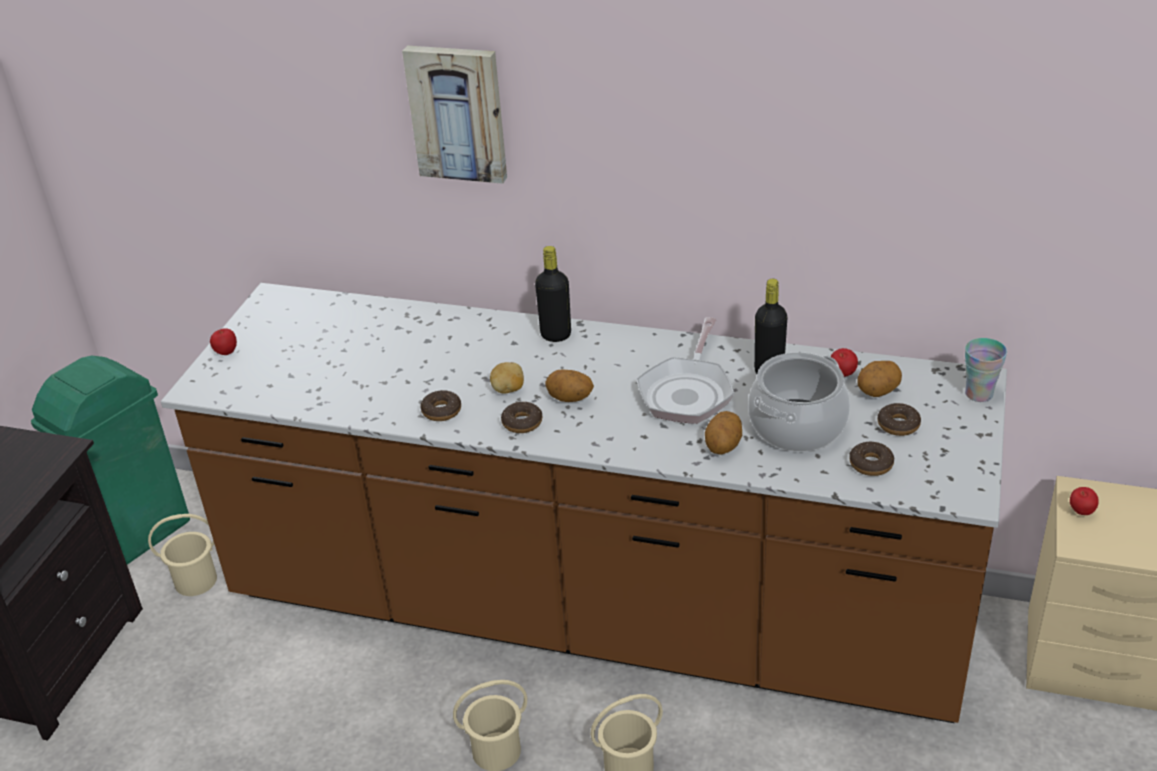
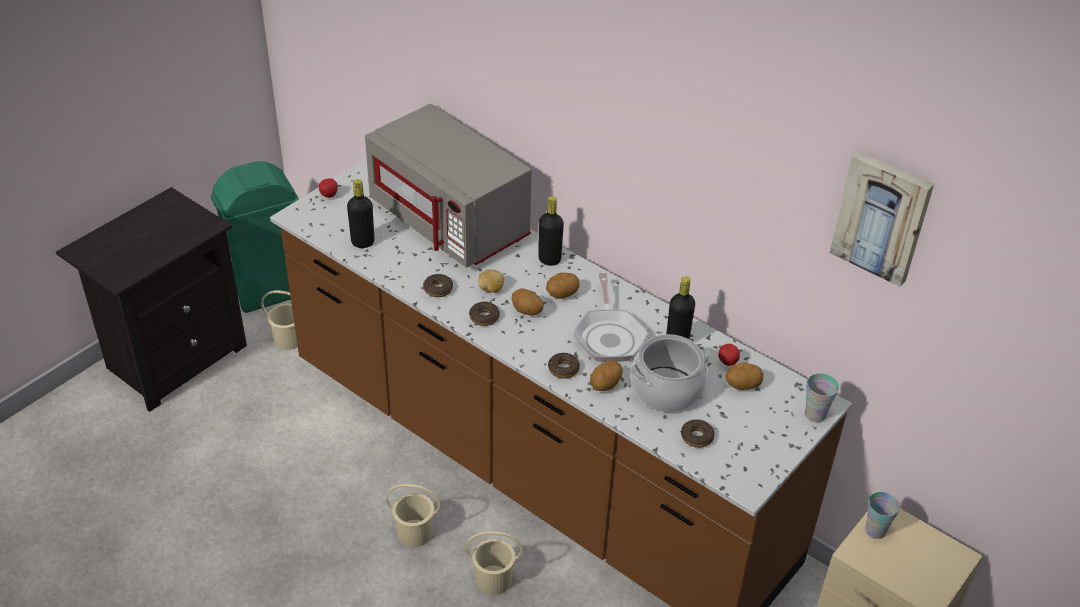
camera: 20 degrees right, 5 degrees up
(307, 390) = (363, 242): none -> black bottle
(405, 333) = (450, 221): none -> grey microwave
(458, 112) = (518, 80): picture -> picture (882, 217)
(598, 367) = (562, 294): none -> potato
(687, 392) = (609, 336): frying pan -> frying pan turned 45 degrees counterclockwise
(898, 425) = (738, 416): donut -> donut (563, 369)
(1080, 512) = (875, 530): apple -> cup

